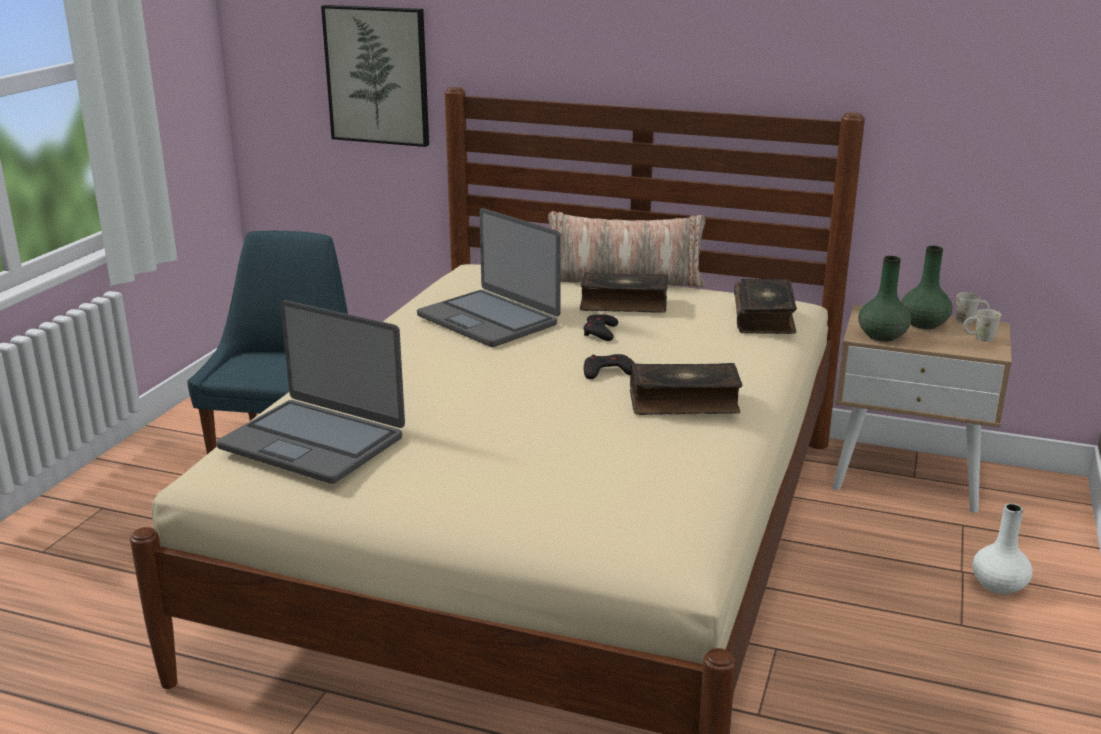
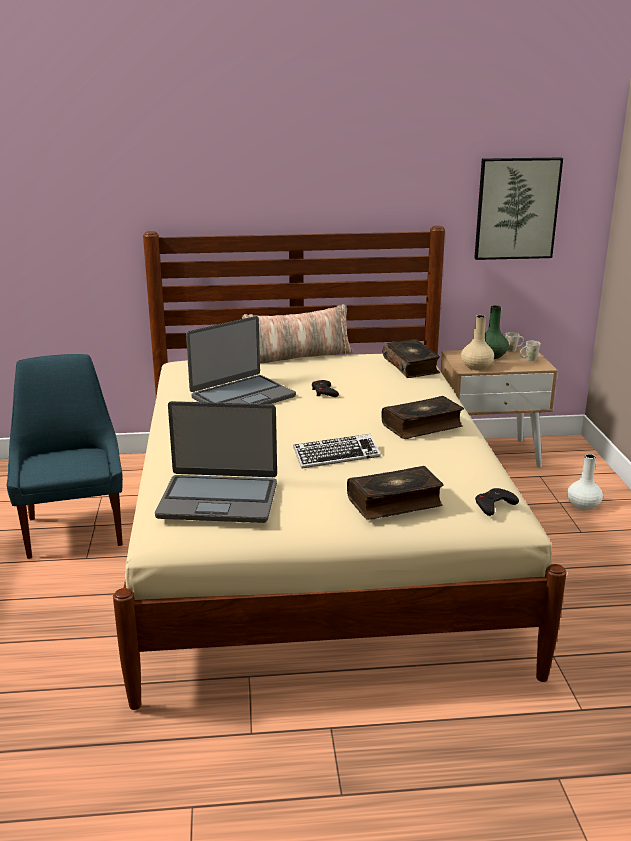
camera: 25 degrees left, 0 degrees up
(378, 75) = (79, 227): picture -> picture (516, 208)
(489, 320) = (242, 397): laptop -> laptop turned 60 degrees counterclockwise
(519, 418) = (336, 456): none -> keyboard
(608, 372) = (357, 416): black game controller -> black game controller (494, 505)
(623, 304) = (318, 371): book -> book (395, 502)
(882, 336) = (476, 367): green vase -> beige vase

